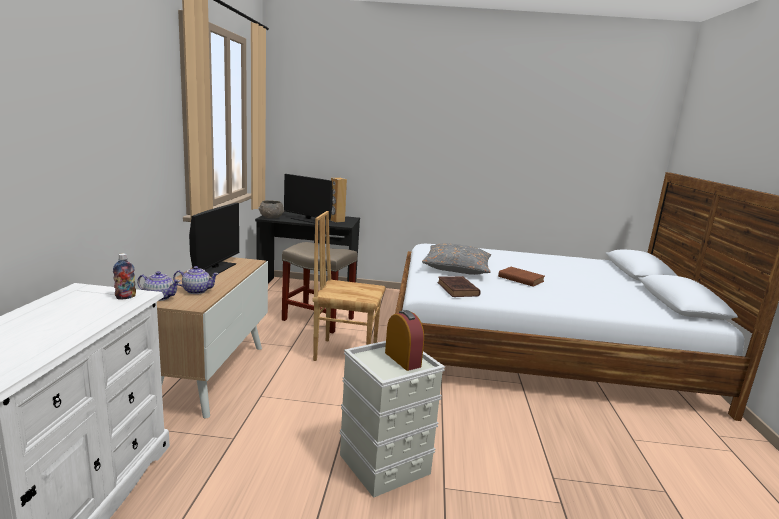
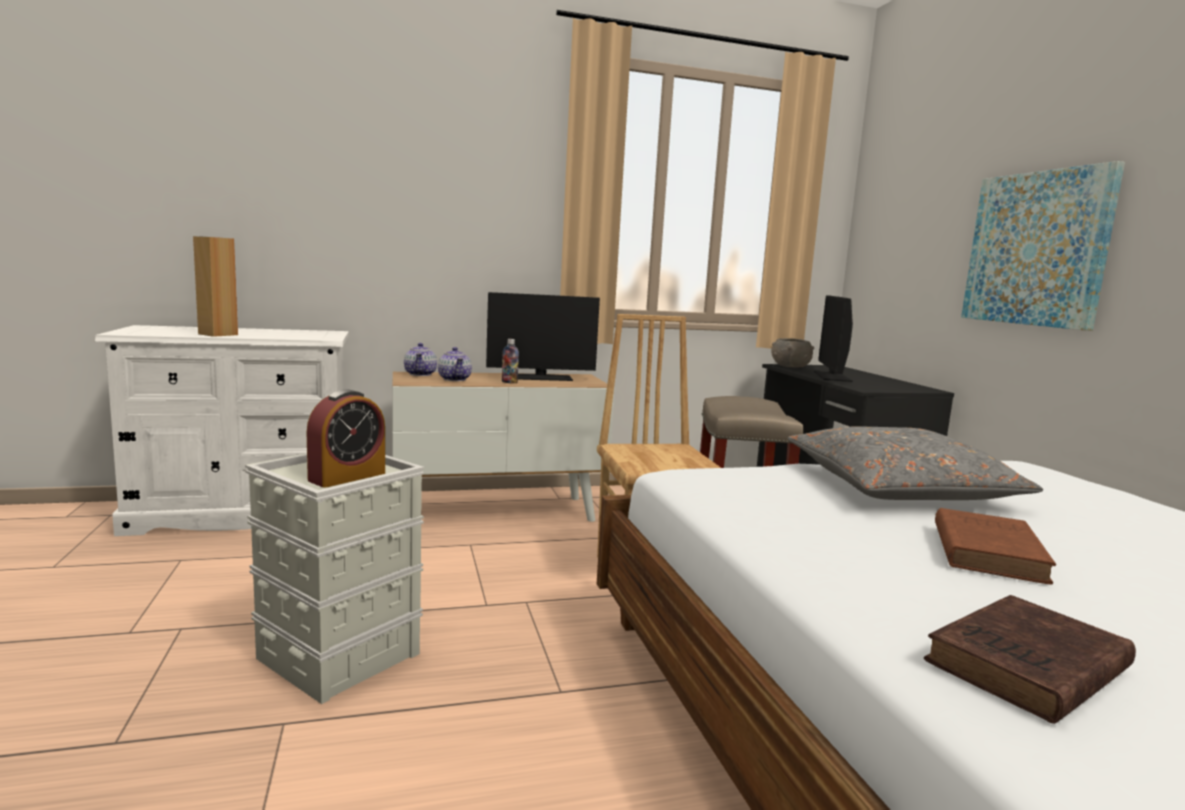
camera: 70 degrees right, 5 degrees down
(125, 297) = (317, 337): bottle -> bottle (509, 382)
(336, 221) = (879, 385): brown speaker -> brown speaker (218, 334)
(392, 153) = (1037, 249): none -> picture
(458, 290) = (737, 492): brown book -> brown book (1025, 667)

